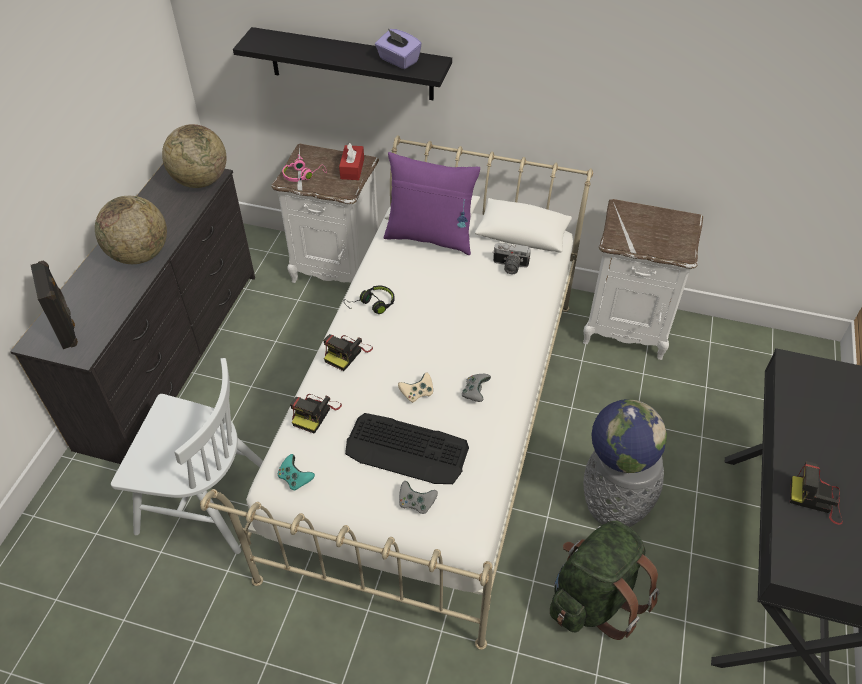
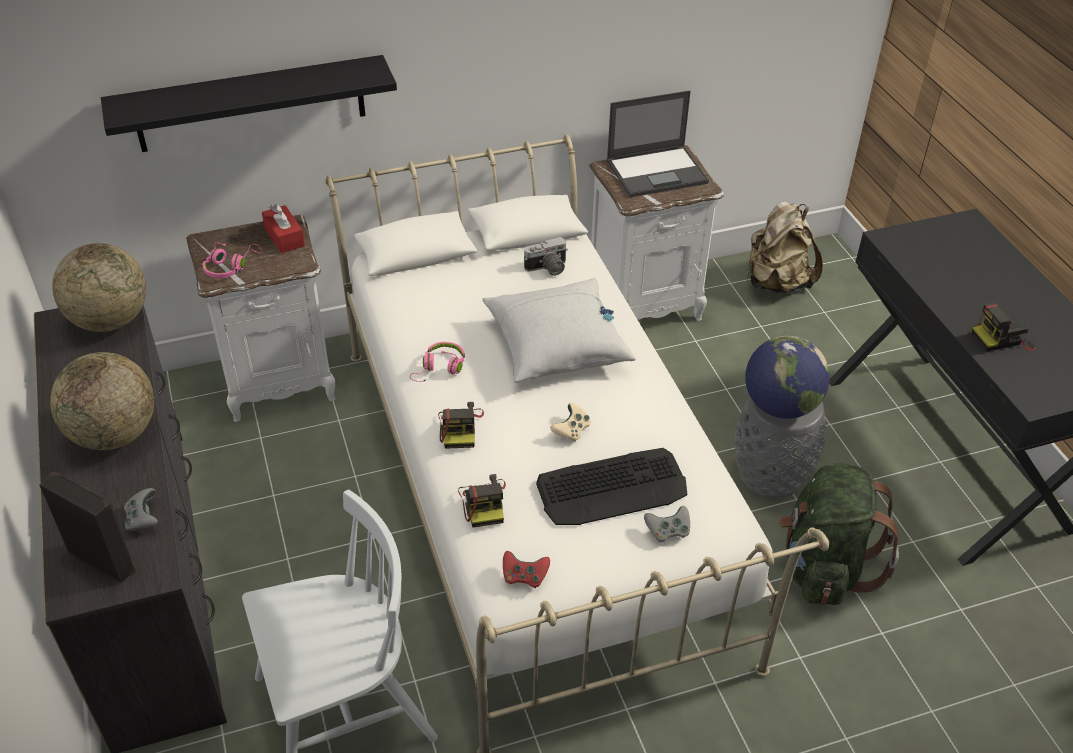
camera: 35 degrees left, 5 degrees down
(295, 478) = (524, 577): turquoise game controller -> red game controller
(372, 305) = (440, 368): black headphones -> pink headphones
(398, 60) = (326, 76): purple tissue box -> none
(429, 238) = (437, 276): purple pillow -> none
(463, 327) = (556, 347): none -> grey pillow
(475, 392) = (627, 402): grey game controller -> grey game controller (143, 519)
(656, 226) = (657, 171): none -> laptop
(749, 359) = (776, 283): none -> beige backpack

